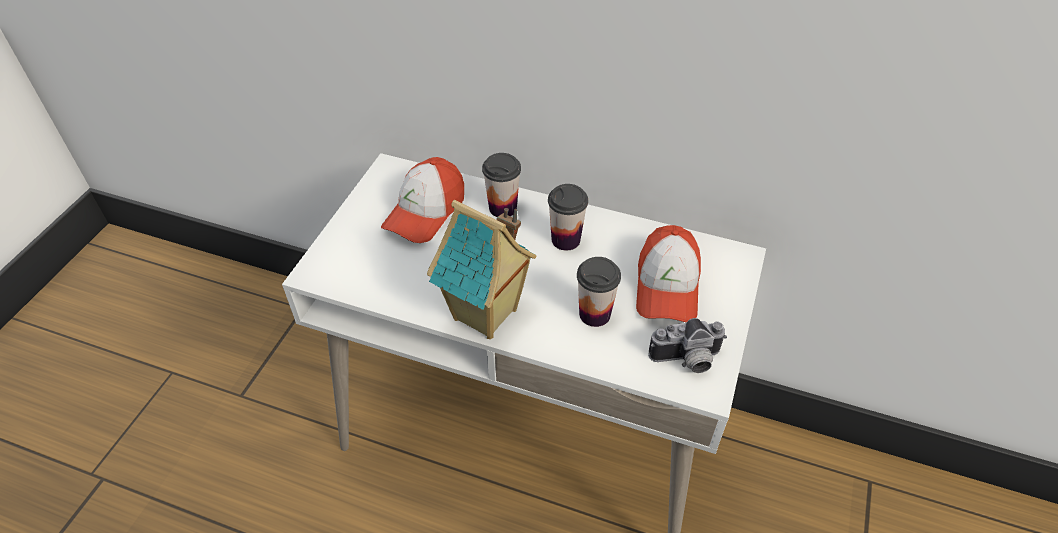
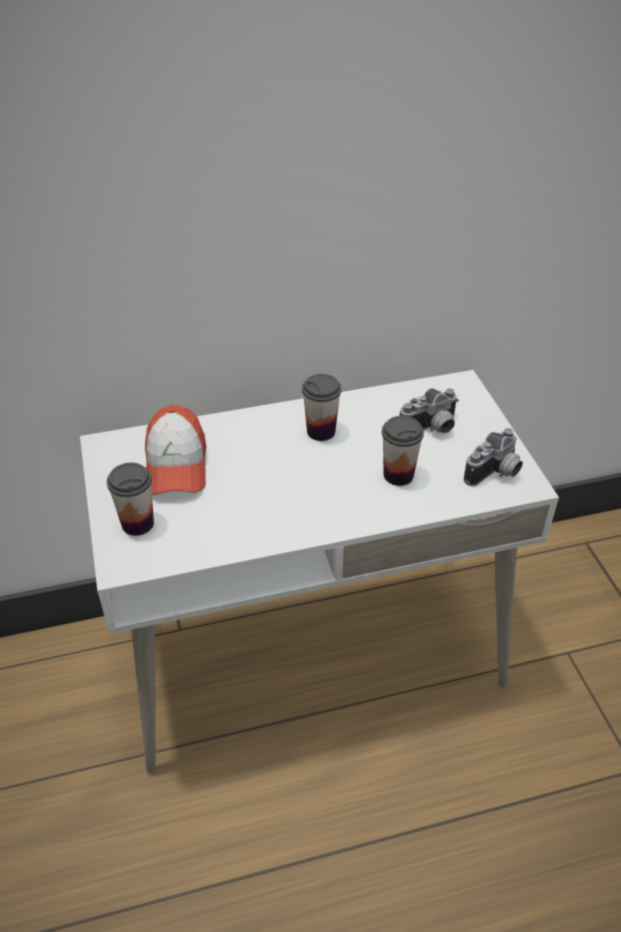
camera: 35 degrees left, 5 degrees down
(486, 315) = (314, 519): toy house -> none
(503, 208) = (243, 431): cup -> cup (137, 523)
(667, 286) = (431, 429): cap -> camera

